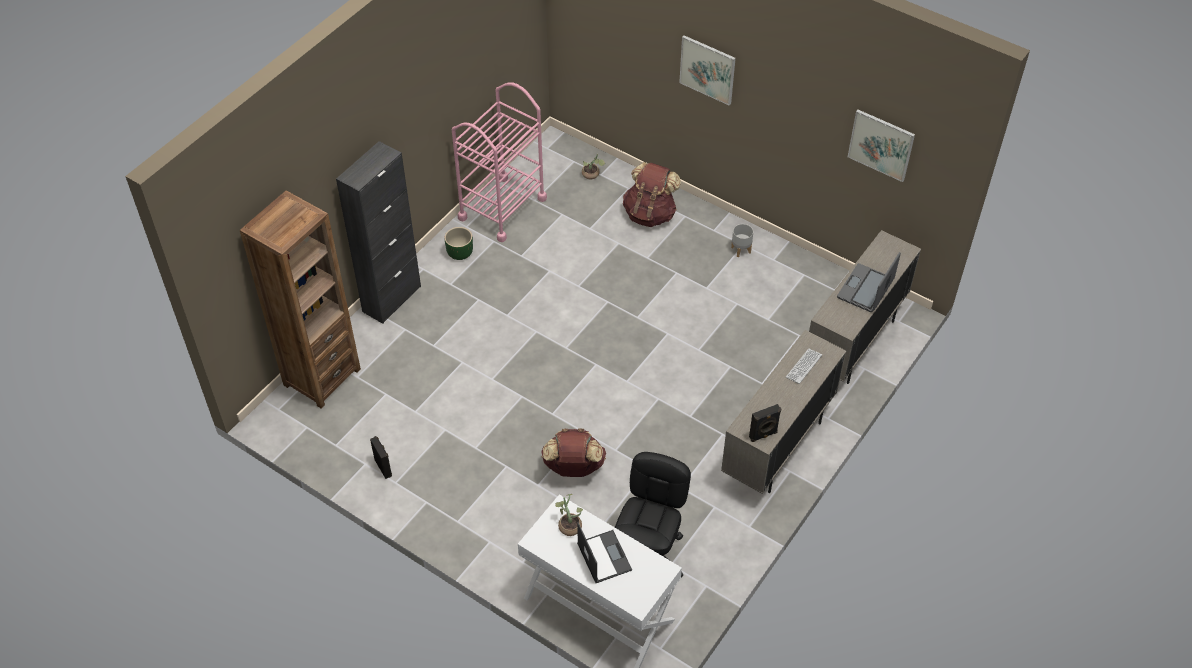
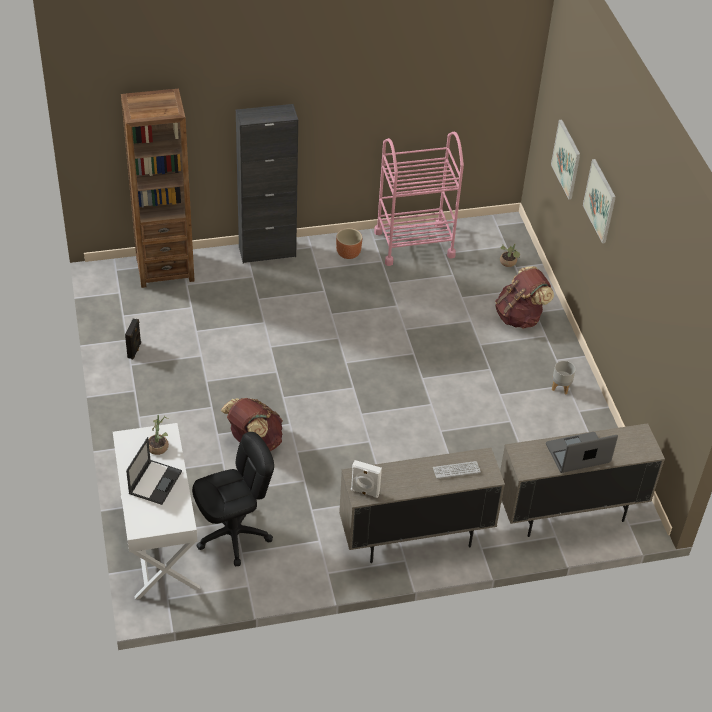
camera: 40 degrees right, 5 degrees down
(460, 253) = (348, 253): green planter -> brown planter
(763, 435) = (364, 492): black speaker -> white speaker
(881, 145) = (672, 335): picture -> picture (566, 159)

